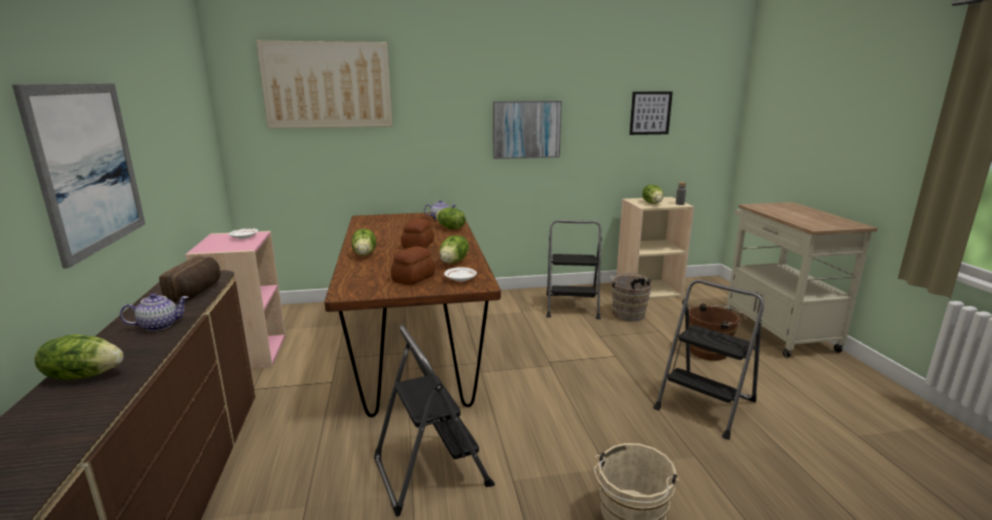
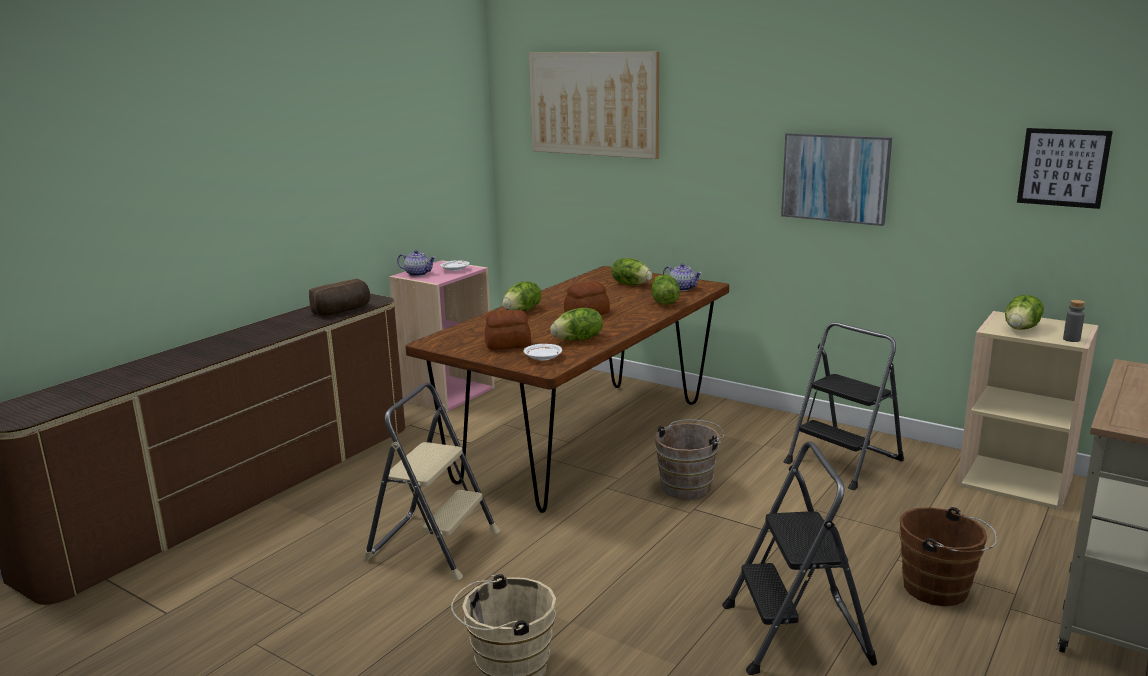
camera: 45 degrees right, 0 degrees up
(84, 375) = (199, 348): lettuce -> lettuce (631, 284)
(88, 167) = (275, 189): picture -> none
(159, 325) = (280, 329): teapot -> teapot (418, 274)
(426, 472) = (429, 544): black step ladder -> beige step ladder
(627, 313) = (910, 498): brown bucket -> brown bucket (688, 486)

